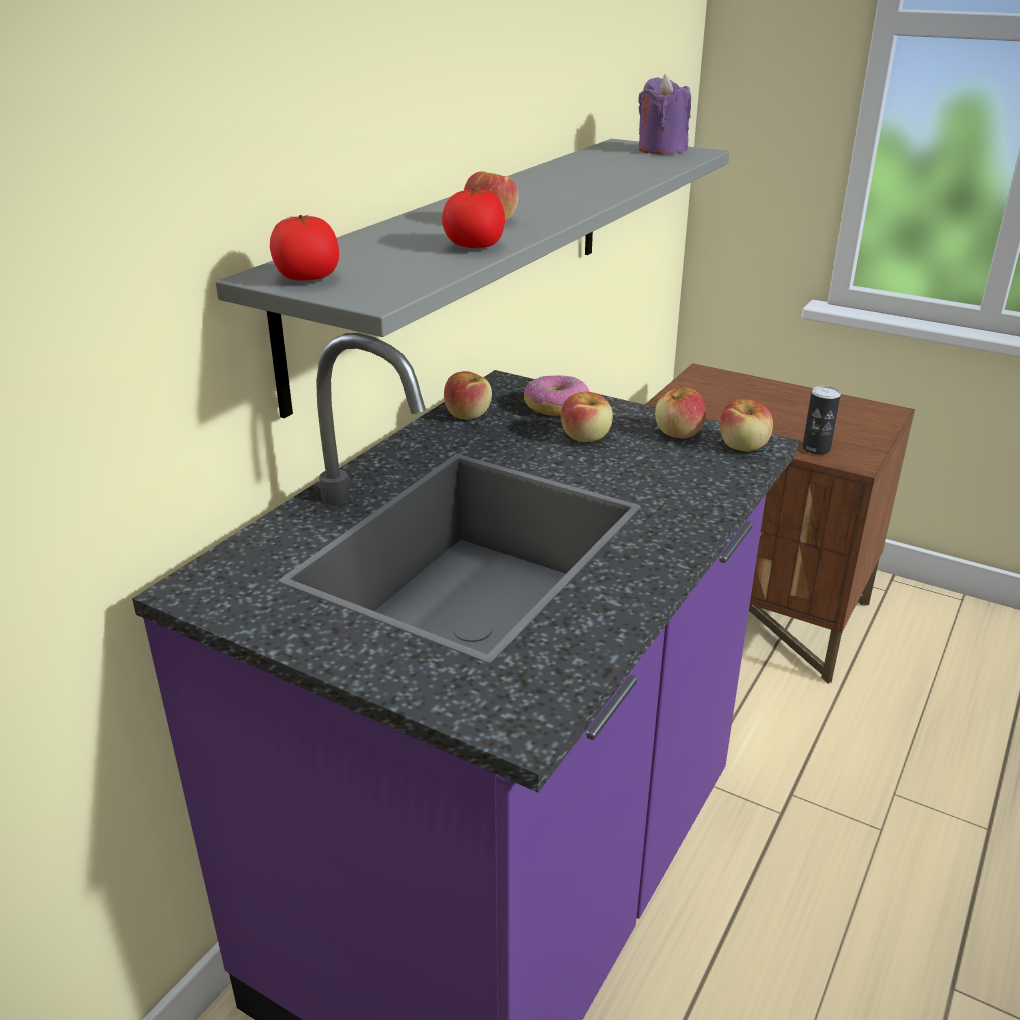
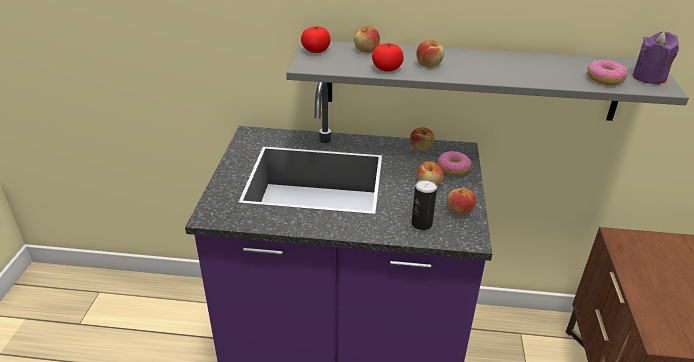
camera: 65 degrees right, 5 degrees up
(647, 163) = (604, 79): none -> donut
(743, 446) = (464, 234): apple -> apple (366, 50)
(816, 449) = (655, 317): can -> can (421, 224)

